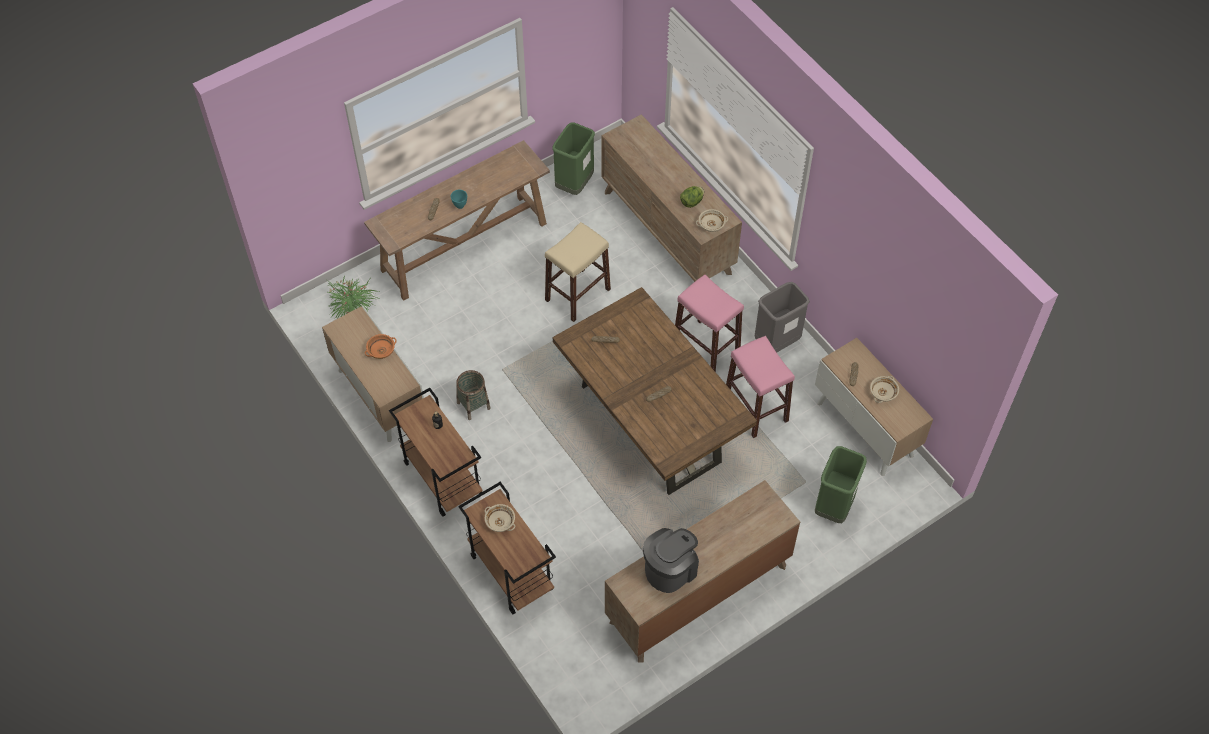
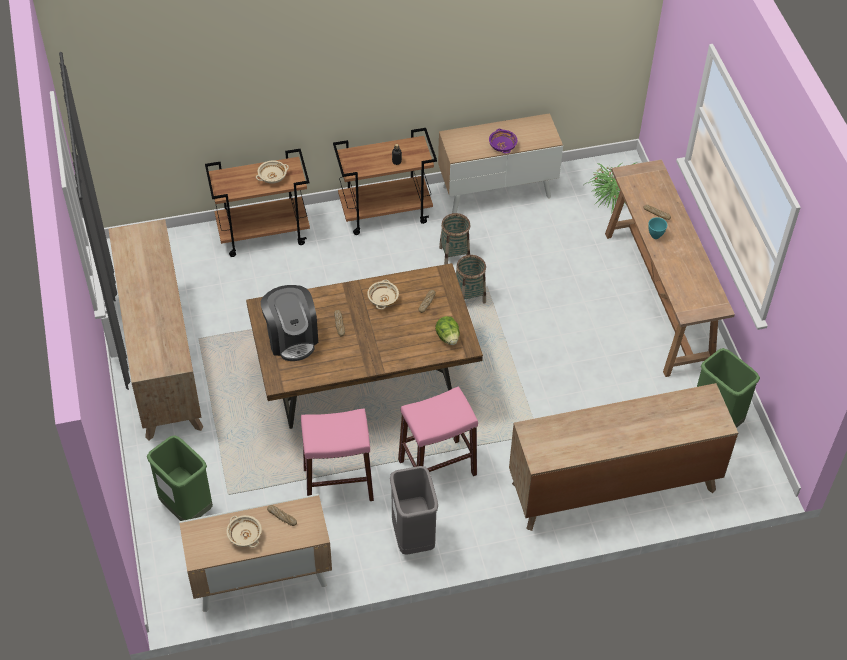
camera: 110 degrees right, 5 degrees down
(381, 350) = (502, 146): orange bowl -> purple bowl
(518, 379) = (469, 296): none -> basket
(578, 294) = (555, 375): beige stool -> none
(670, 569) = (146, 267): coffee machine -> coffee machine (291, 337)
(691, 202) = (580, 435): lettuce -> lettuce (447, 337)
(711, 225) = (538, 442): beige bowl -> beige bowl (383, 299)

